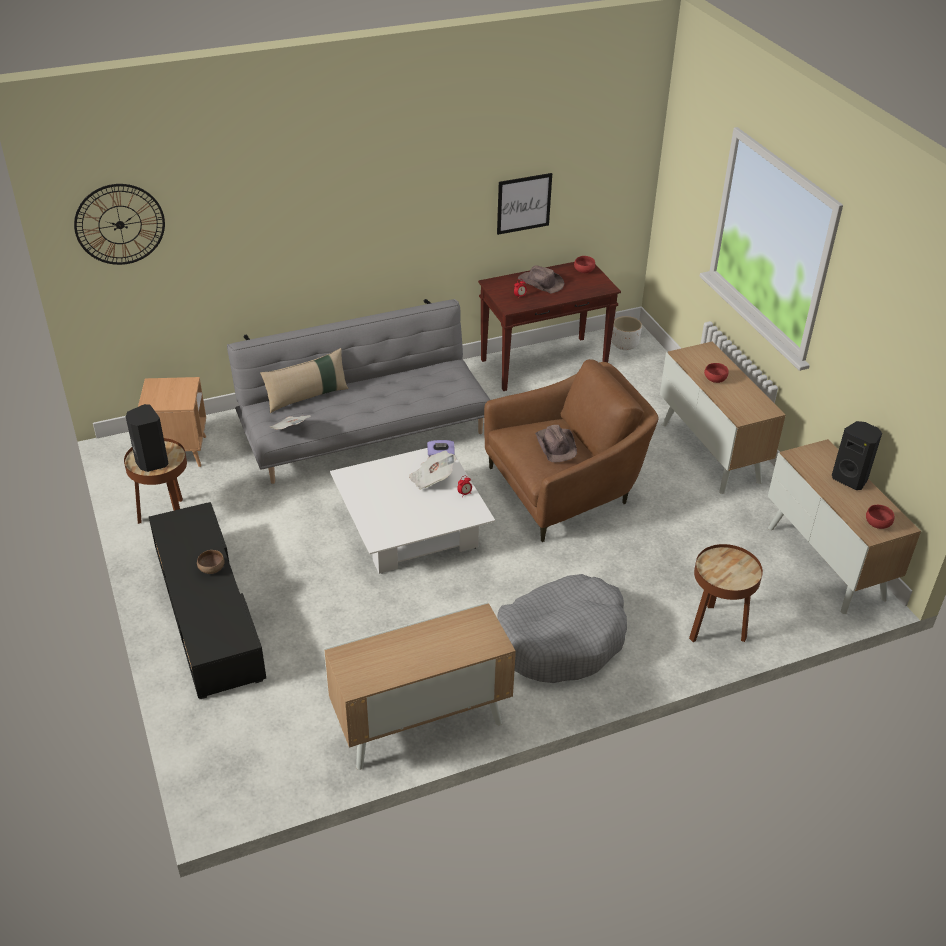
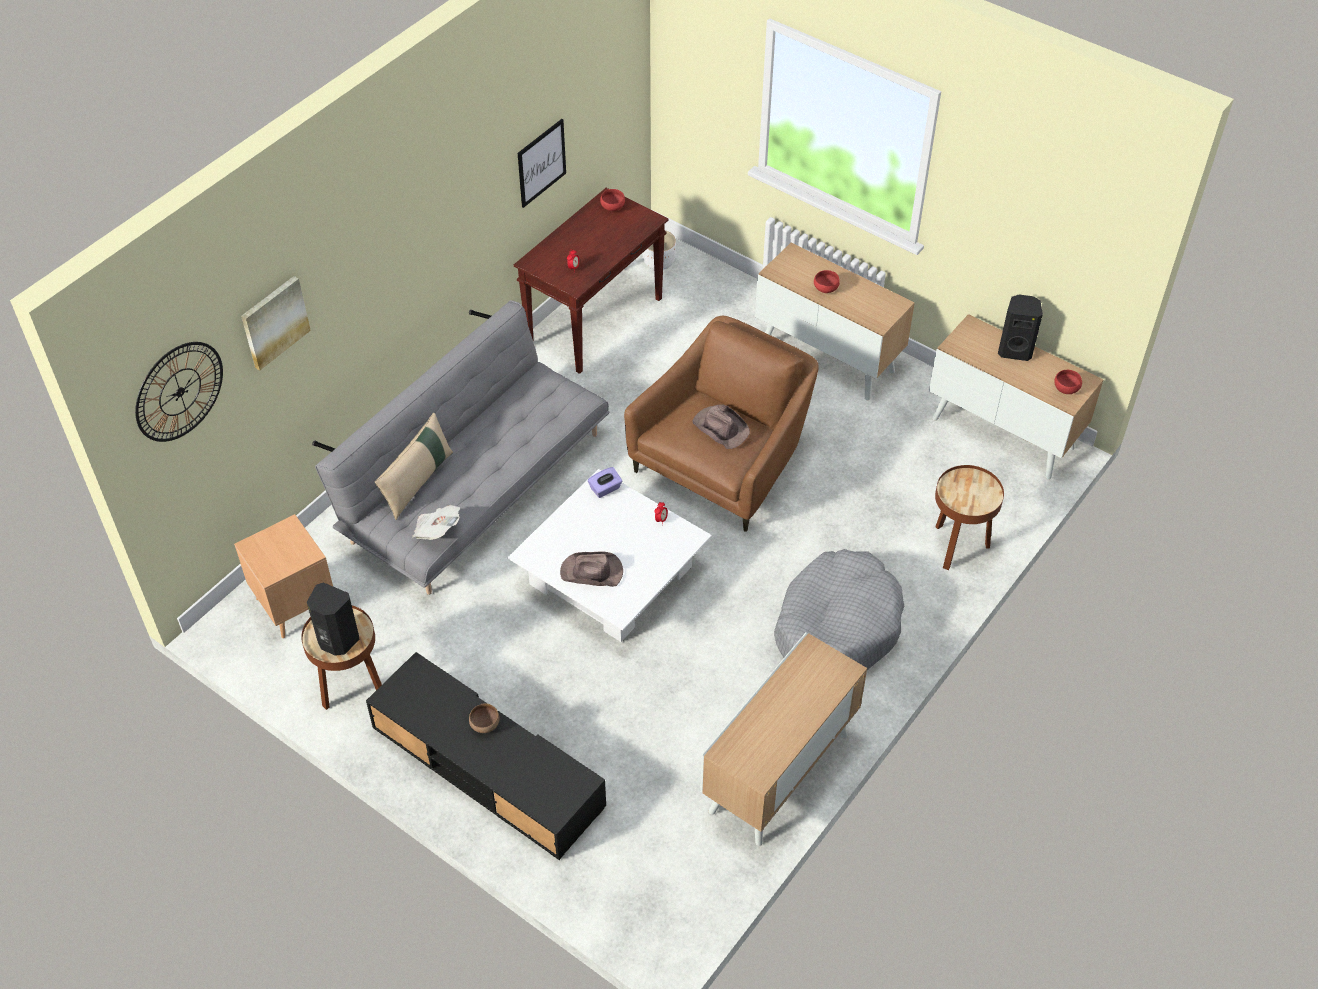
camera: 30 degrees left, 10 degrees up
(222, 210) = (274, 322): none -> picture
(432, 479) = (616, 518): newspaper -> none
(541, 283) = (581, 242): brown hat -> brown hat (592, 572)

